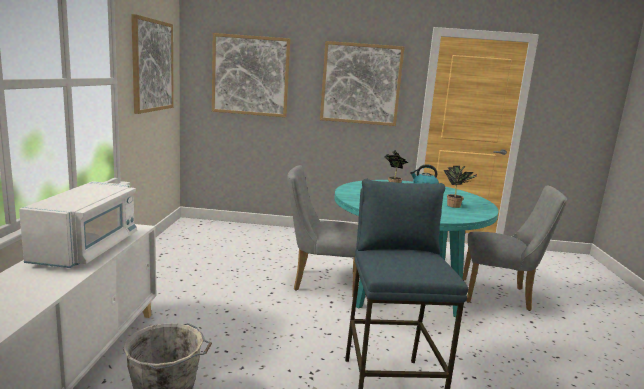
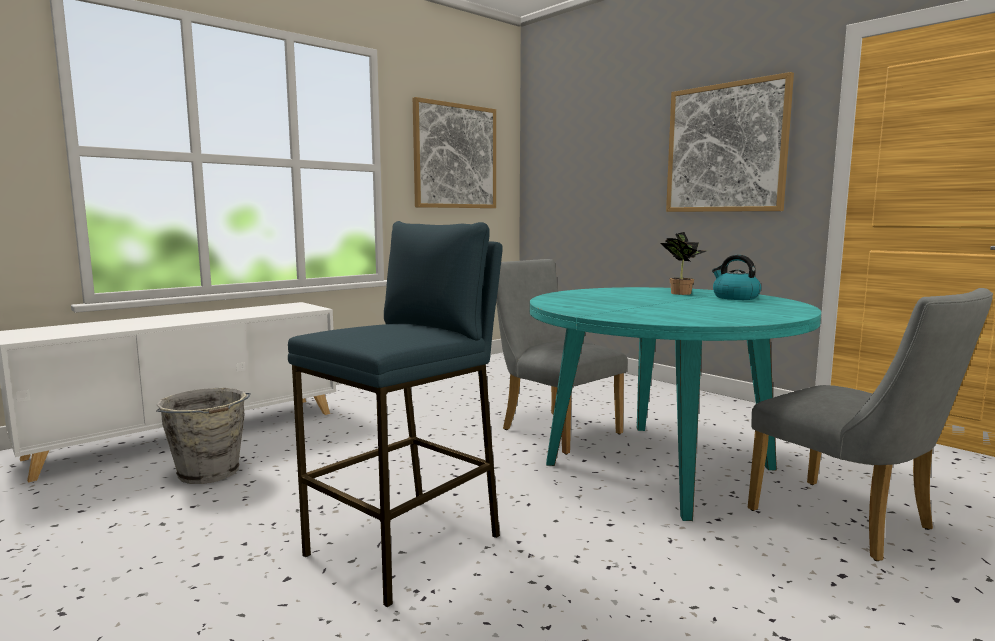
camera: 45 degrees right, 5 degrees down
(87, 249) = (237, 313): white microwave -> none
(250, 75) = (586, 160): picture -> none
(456, 206) = (710, 312): potted plant -> none

